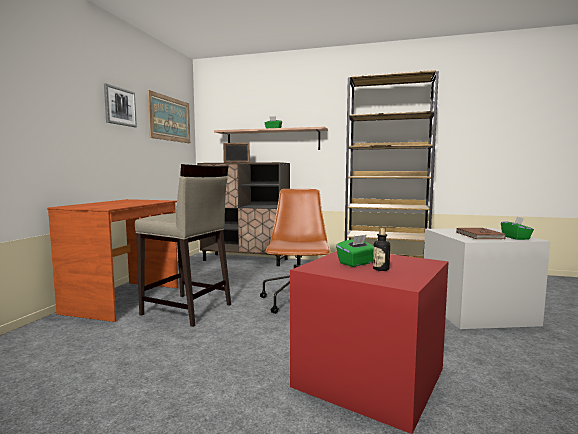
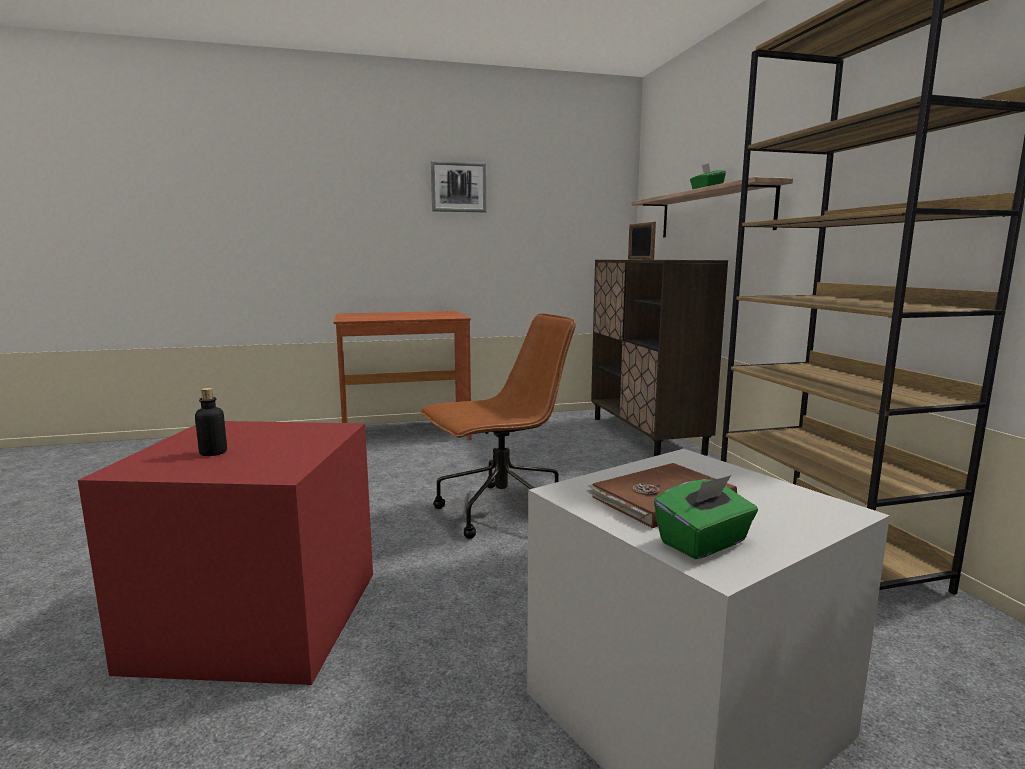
camera: 60 degrees right, 5 degrees up
(170, 119) = (566, 191): picture -> none
(187, 310) = (403, 464): beige stool -> none
(357, 263) = (249, 439): green tissue box -> none

